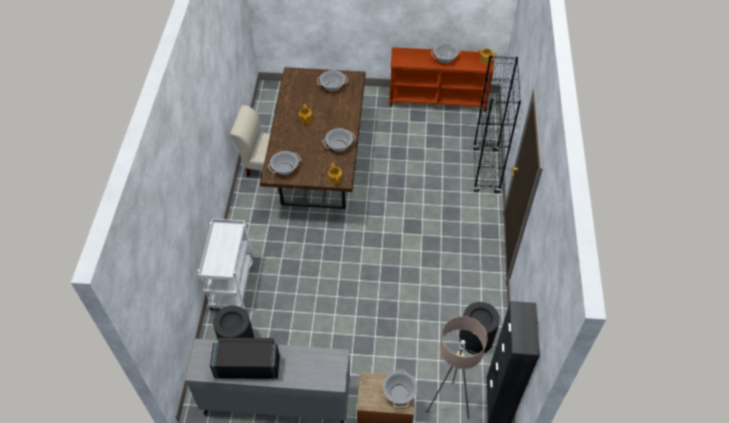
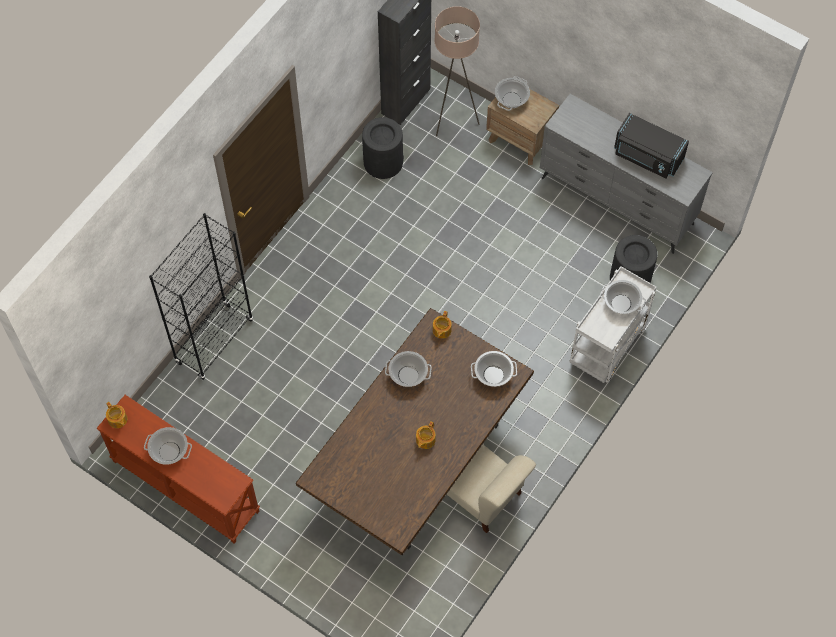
camera: 150 degrees left, 10 degrees up
(332, 86) = (357, 478): cooking pot -> cooking pot (621, 303)

